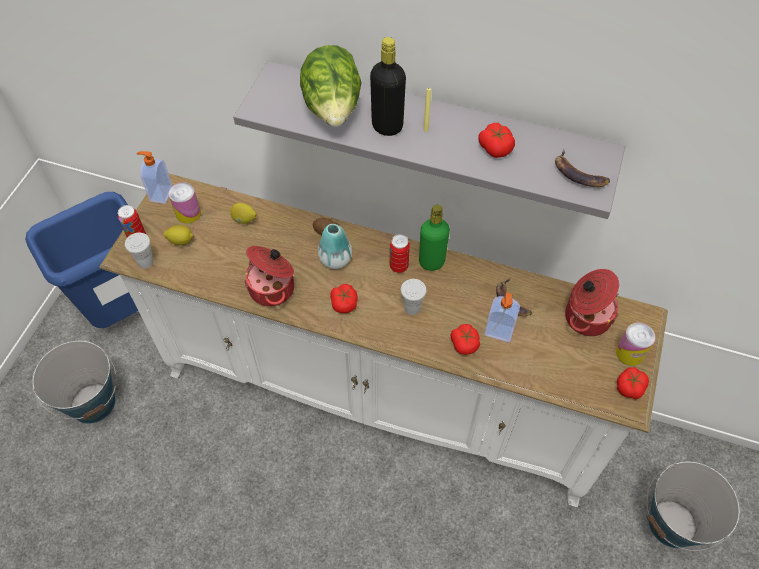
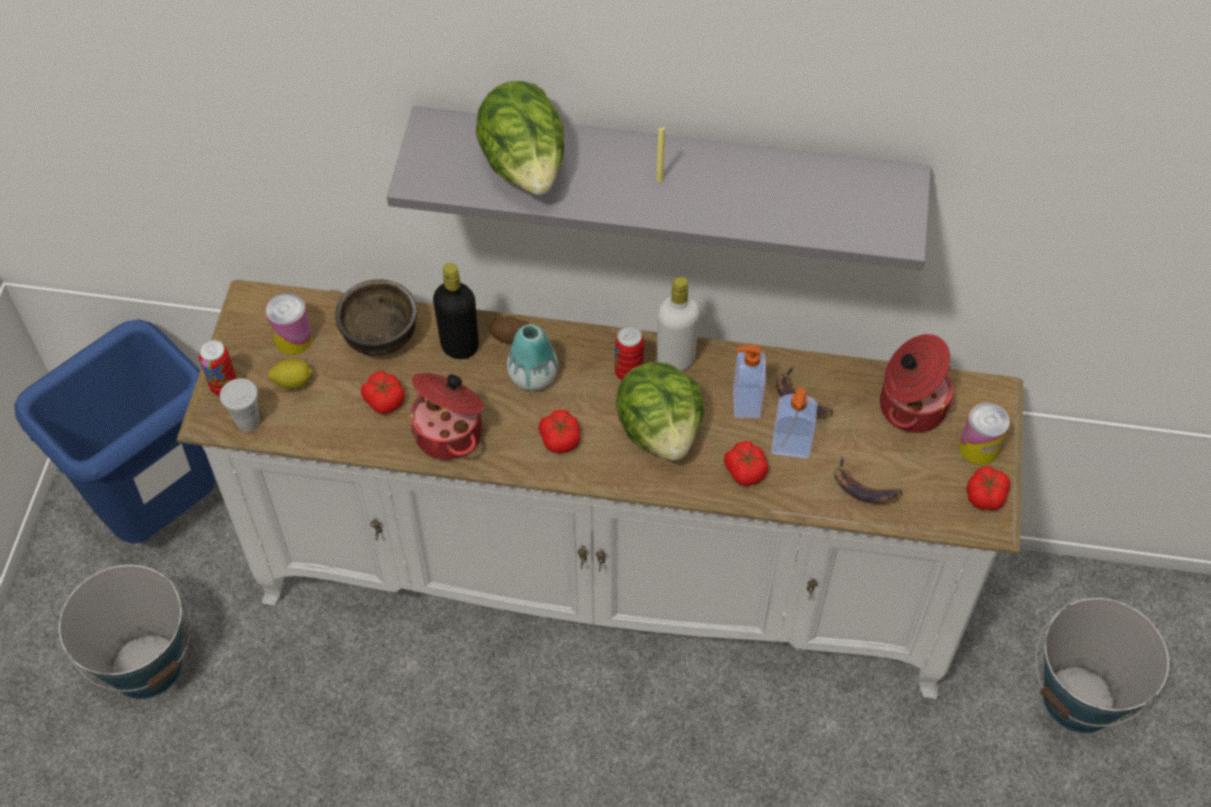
camera: 10 degrees left, 0 degrees up
(160, 194) = (242, 314): soap dispenser -> soap dispenser (745, 403)
(244, 220) = (381, 336): lemon -> brown bowl
(387, 126) = (605, 181): black bottle -> black bottle (460, 346)
(412, 308) = (660, 430): white cup -> lettuce
(431, 262) = (675, 359): green bottle -> white bottle
(495, 147) = (759, 192): tomato -> tomato (384, 399)
(579, 174) = (876, 214): banana -> banana (865, 487)

